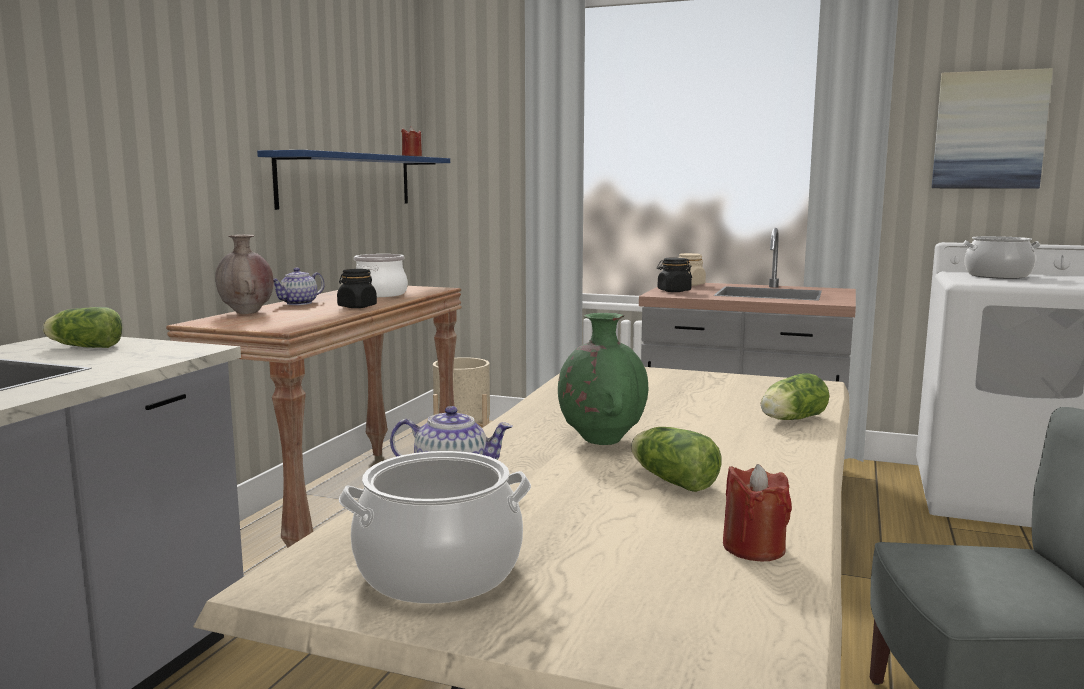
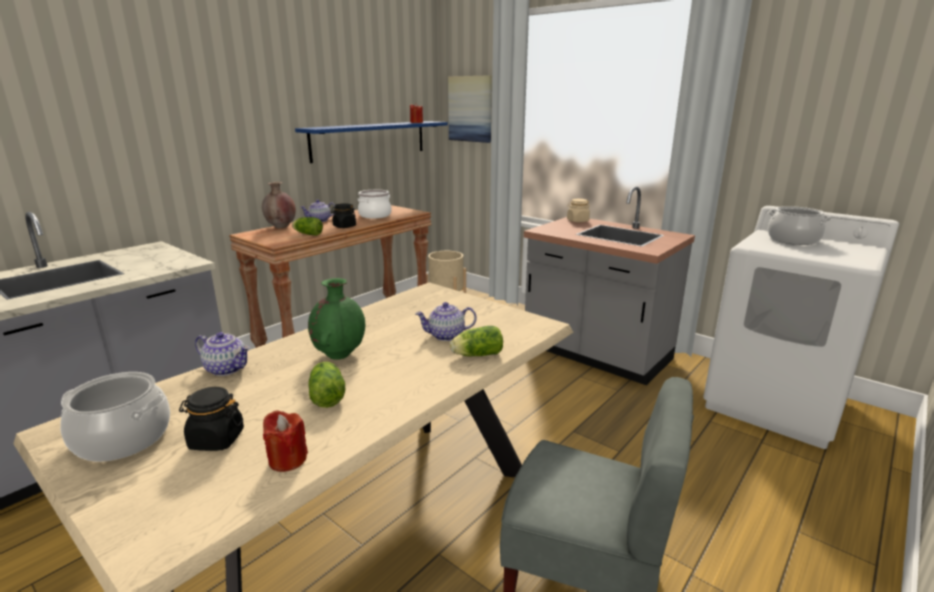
camera: 20 degrees right, 10 degrees up
(83, 347) = (147, 255): lettuce -> lettuce (307, 234)
(673, 291) = (555, 227): black jar -> black jar (216, 440)
(713, 407) = (446, 336): none -> teapot
(989, 130) = (821, 116): picture -> picture (470, 109)

